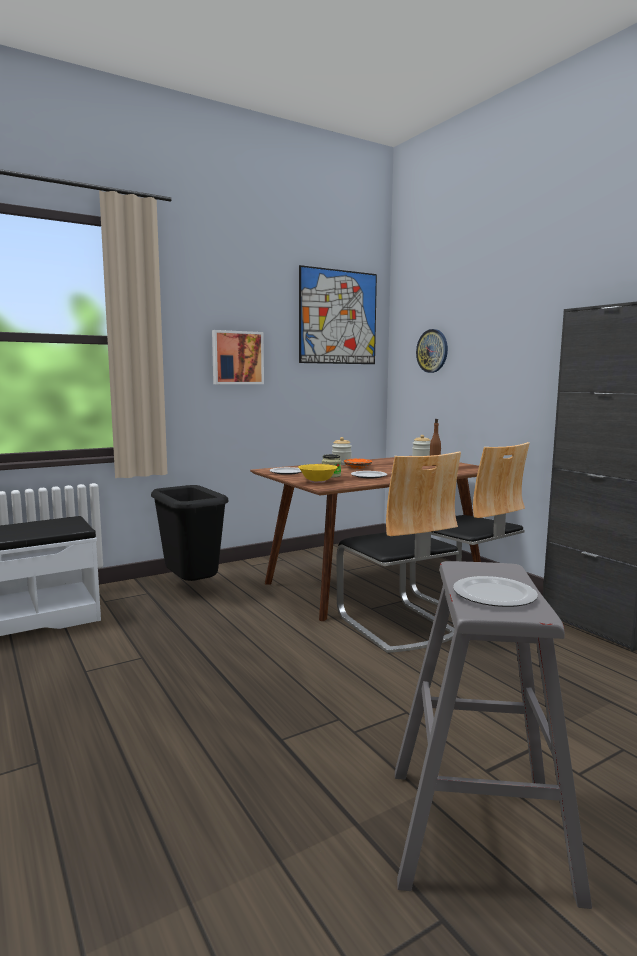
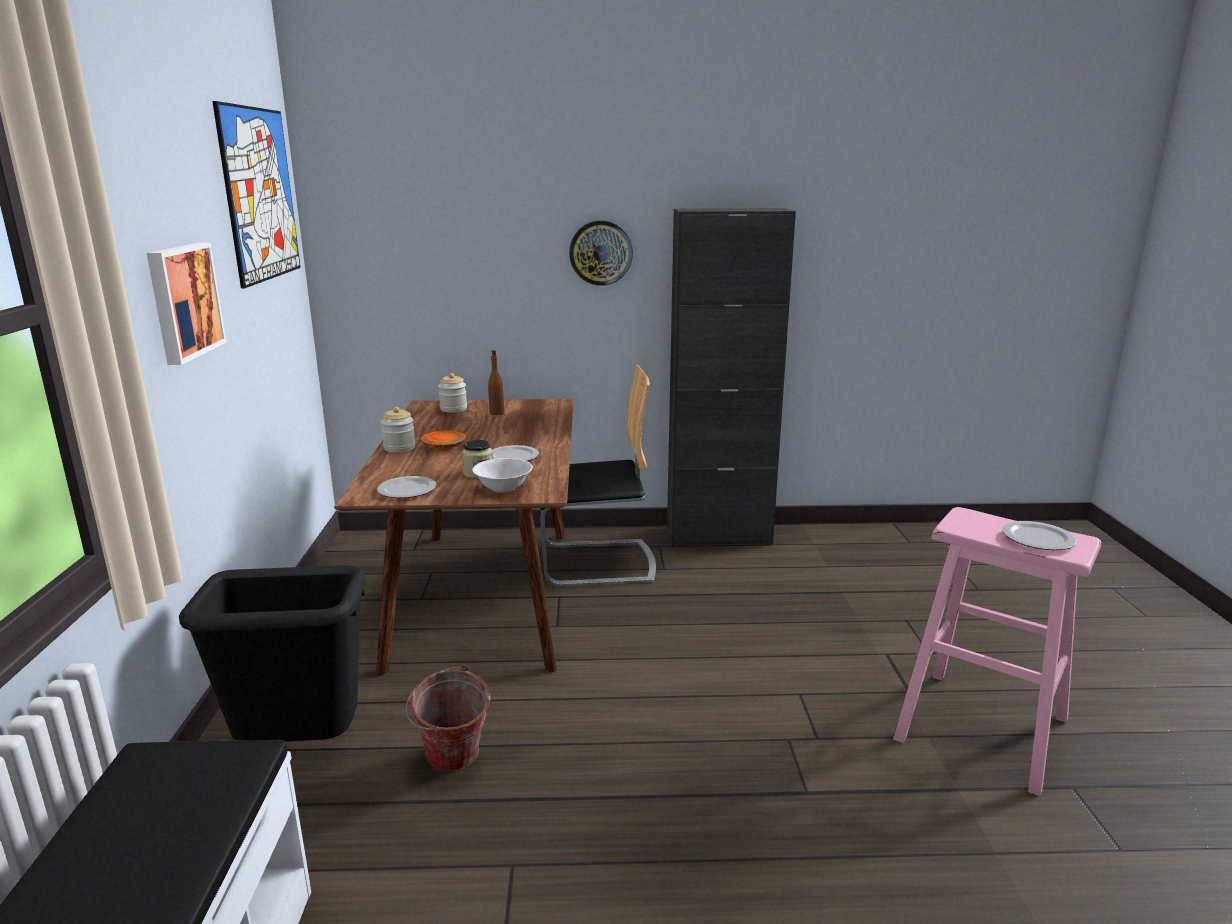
camera: 60 degrees left, 10 degrees up
(209, 621) = (453, 764): none -> bucket
(317, 481) = (503, 488): yellow bowl -> white bowl
(396, 625) = (616, 627): chair -> none
(432, 351) = (412, 245): wall clock -> wall clock (600, 253)
(479, 831) = (982, 728): grey stool -> pink stool

